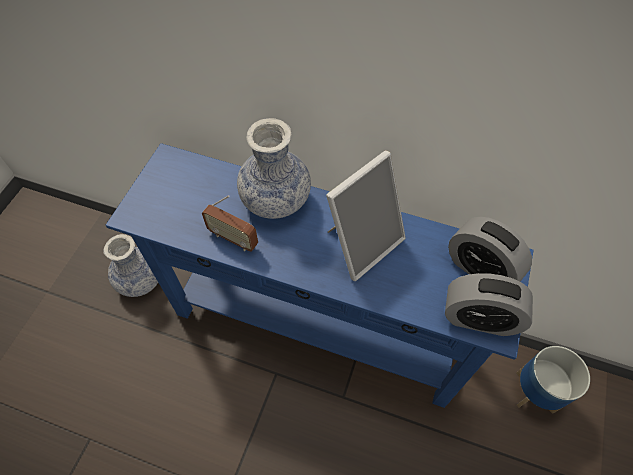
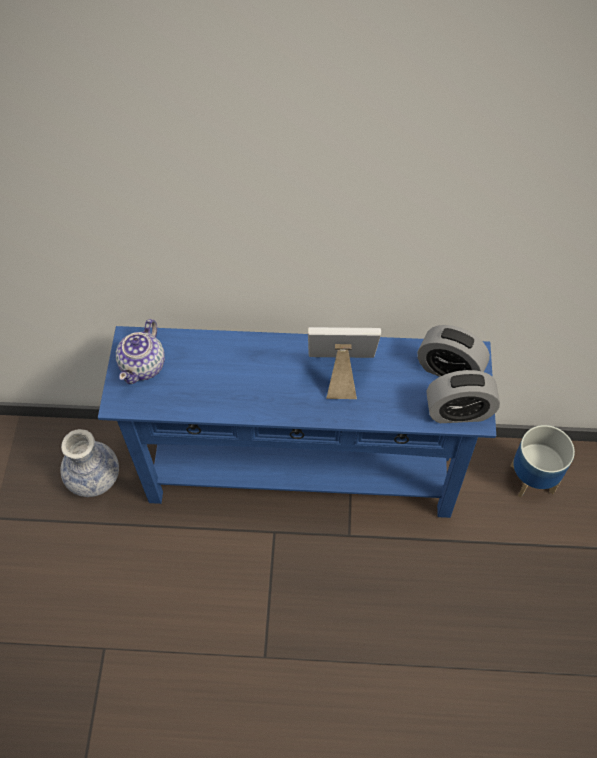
camera: 15 degrees left, 0 degrees up
(170, 186) = (144, 365): none -> teapot
(233, 239) = (224, 399): radio -> none
(276, 200) = (249, 354): vase -> none
(361, 242) = (340, 373): picture frame -> picture frame turned 120 degrees counterclockwise

